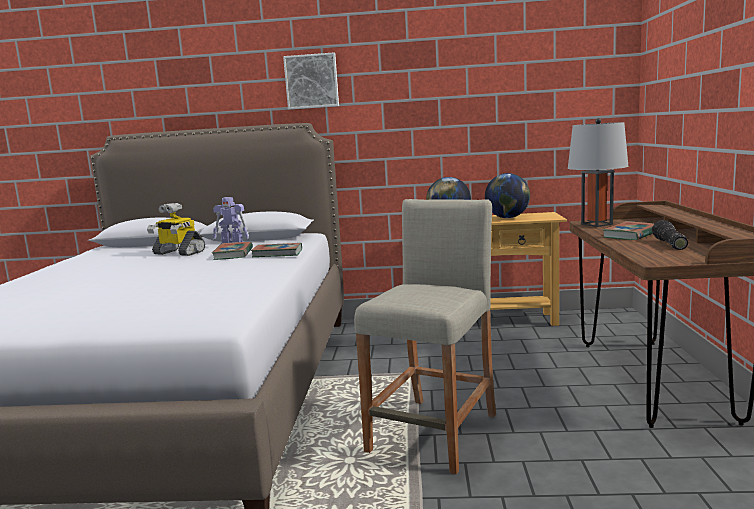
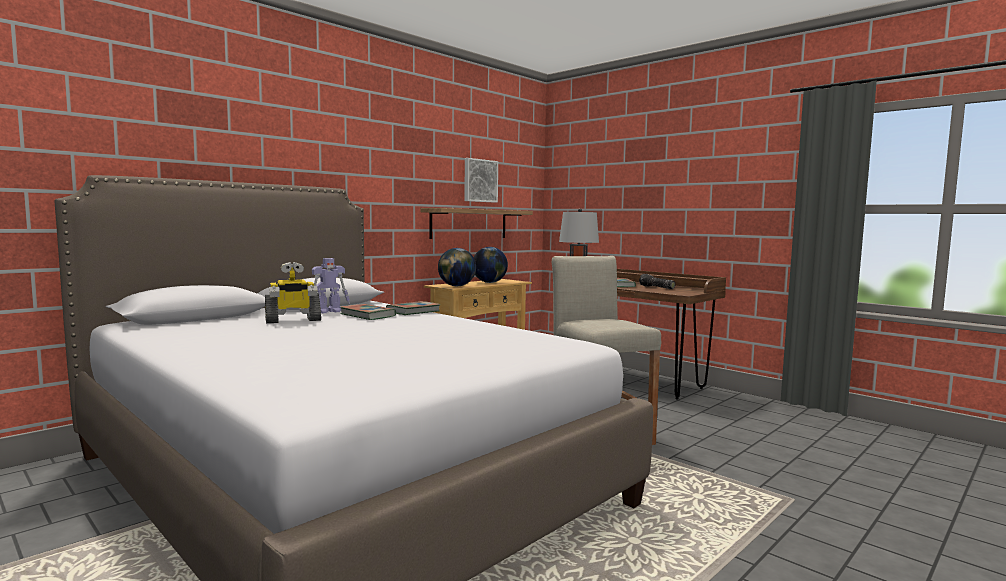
camera: 50 degrees left, 5 degrees down
(311, 81) = (336, 148): picture -> picture (479, 180)
(494, 144) = (469, 224): none -> shelf

